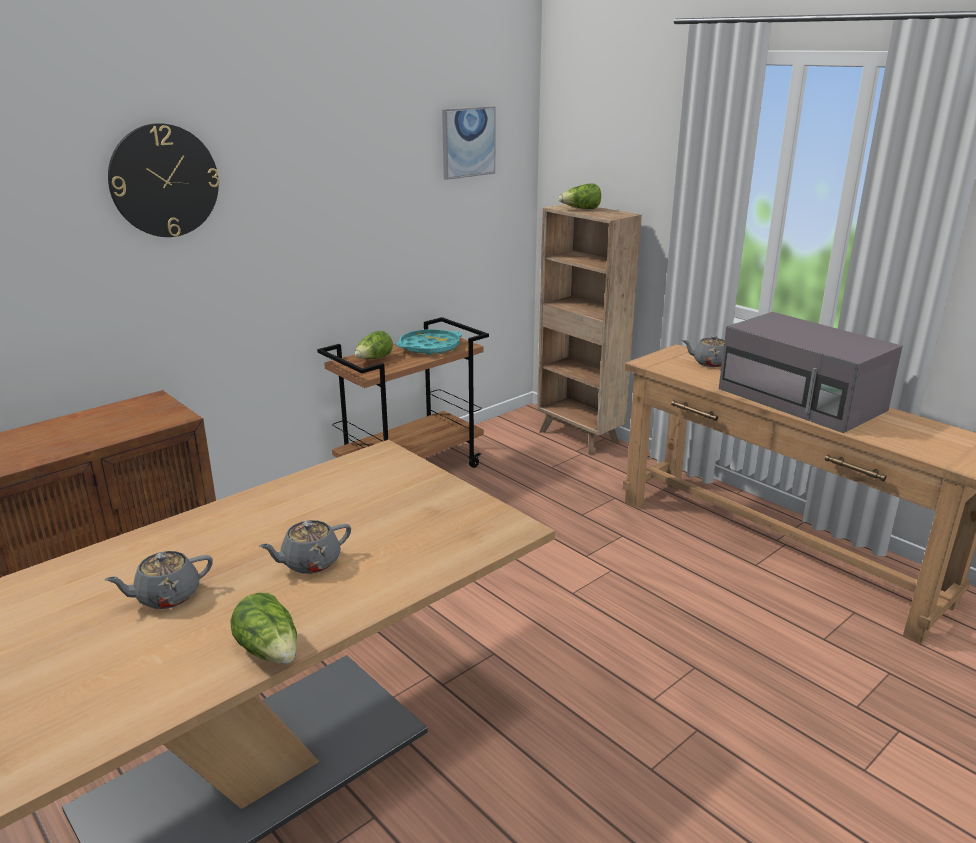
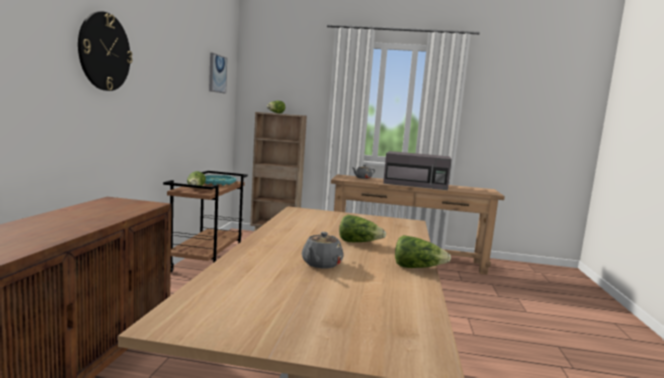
camera: 40 degrees left, 15 degrees down
(310, 562) = (359, 242): grey teapot -> lettuce

